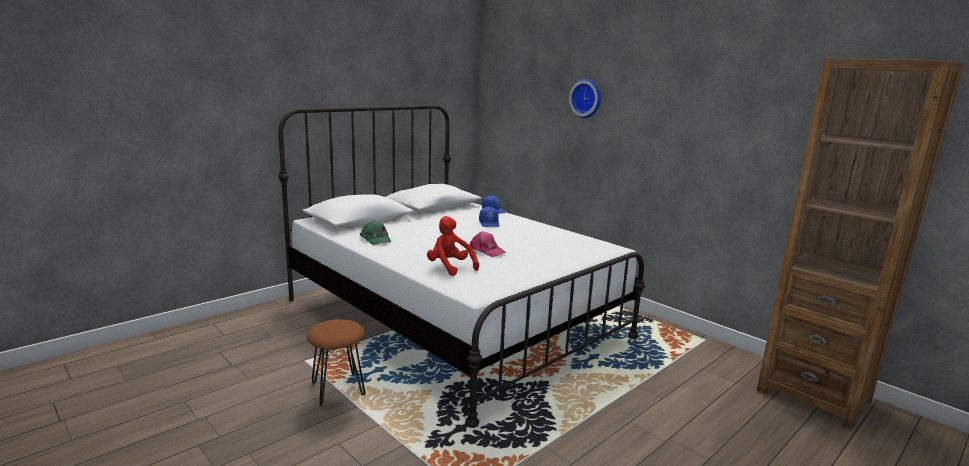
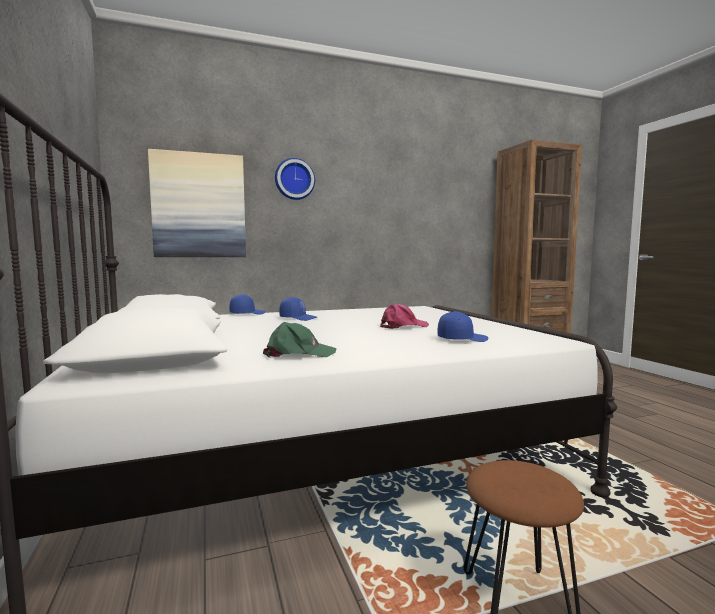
camera: 65 degrees left, 10 degrees down
(450, 267) = (462, 339): red plush toy -> blue cap
(522, 118) = (199, 206): none -> picture

